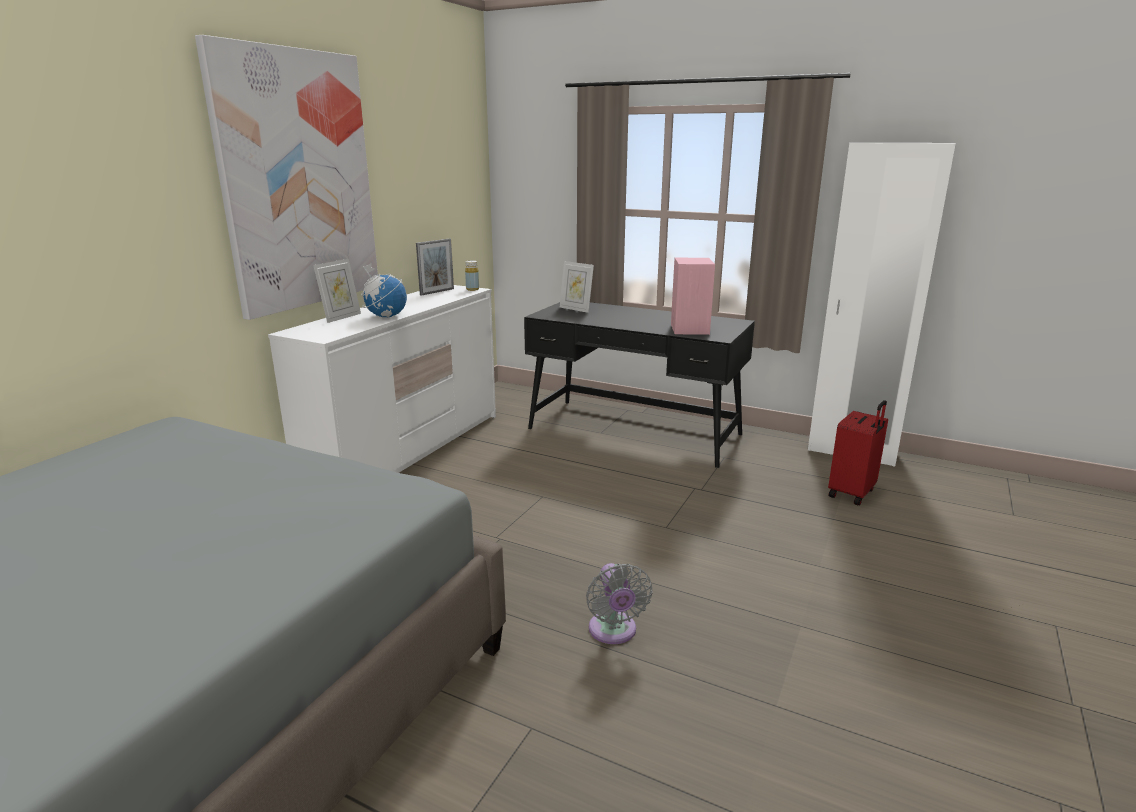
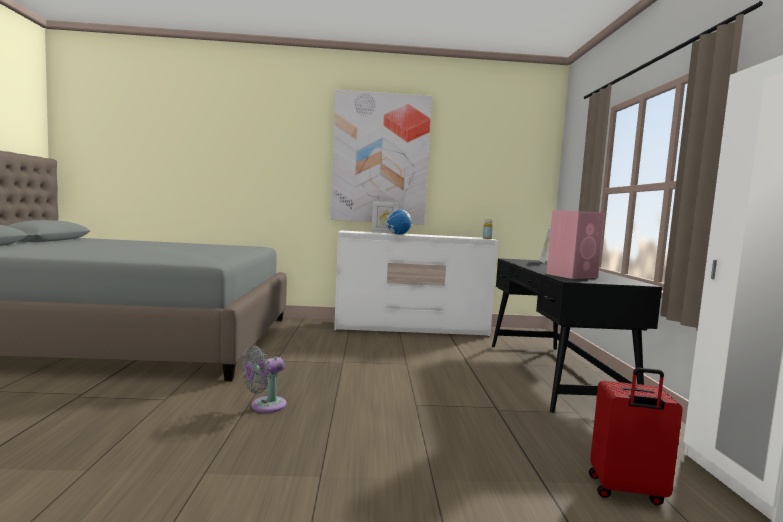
camera: 60 degrees right, 15 degrees down
(437, 292) = (465, 237): picture frame -> none

